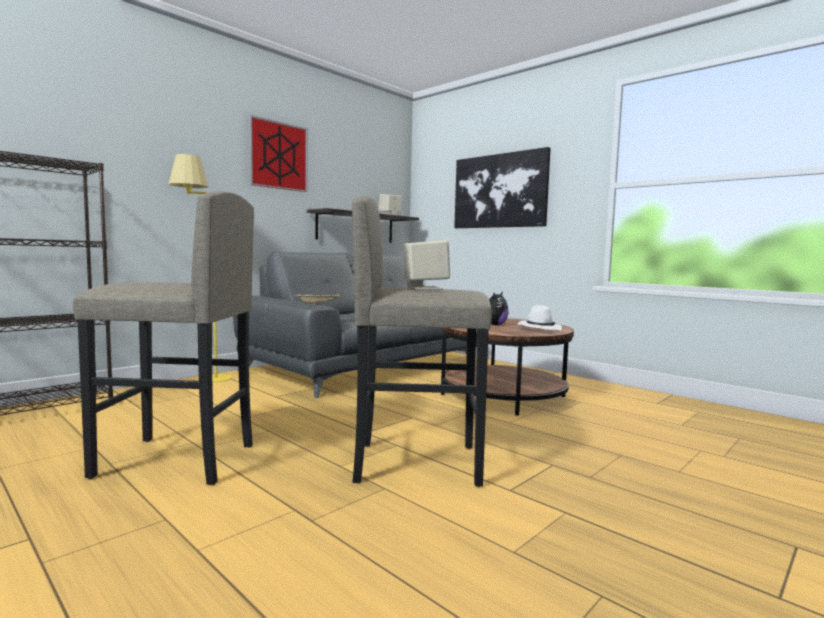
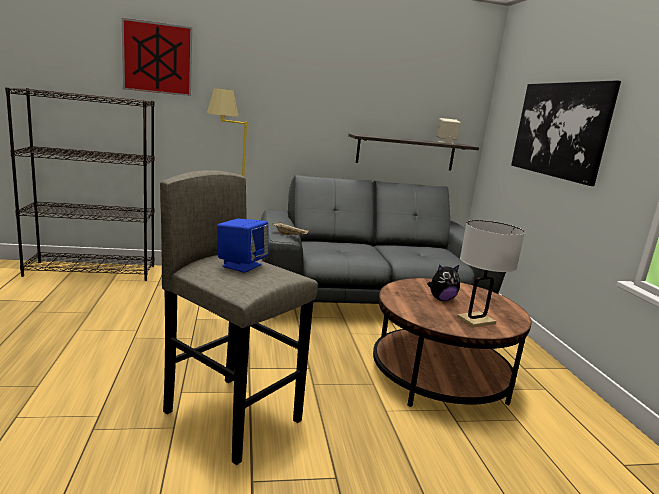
camera: 35 degrees right, 10 degrees up
(176, 461) = (106, 342): grey stool -> none
(278, 156) = (323, 81): picture -> picture (157, 58)
(424, 288) = (241, 265): beige speaker -> blue speaker
(539, 329) = (476, 320): white hat -> white table lamp

